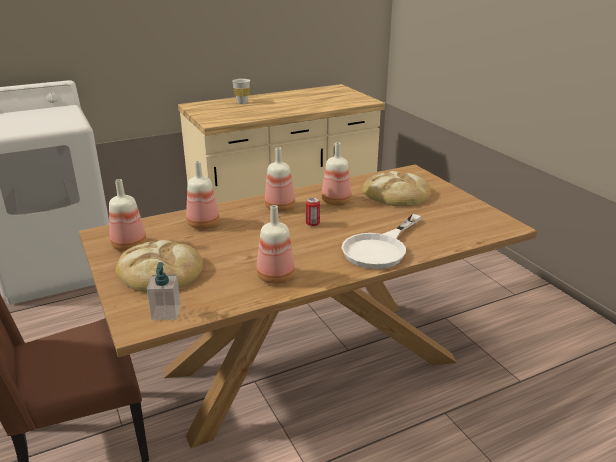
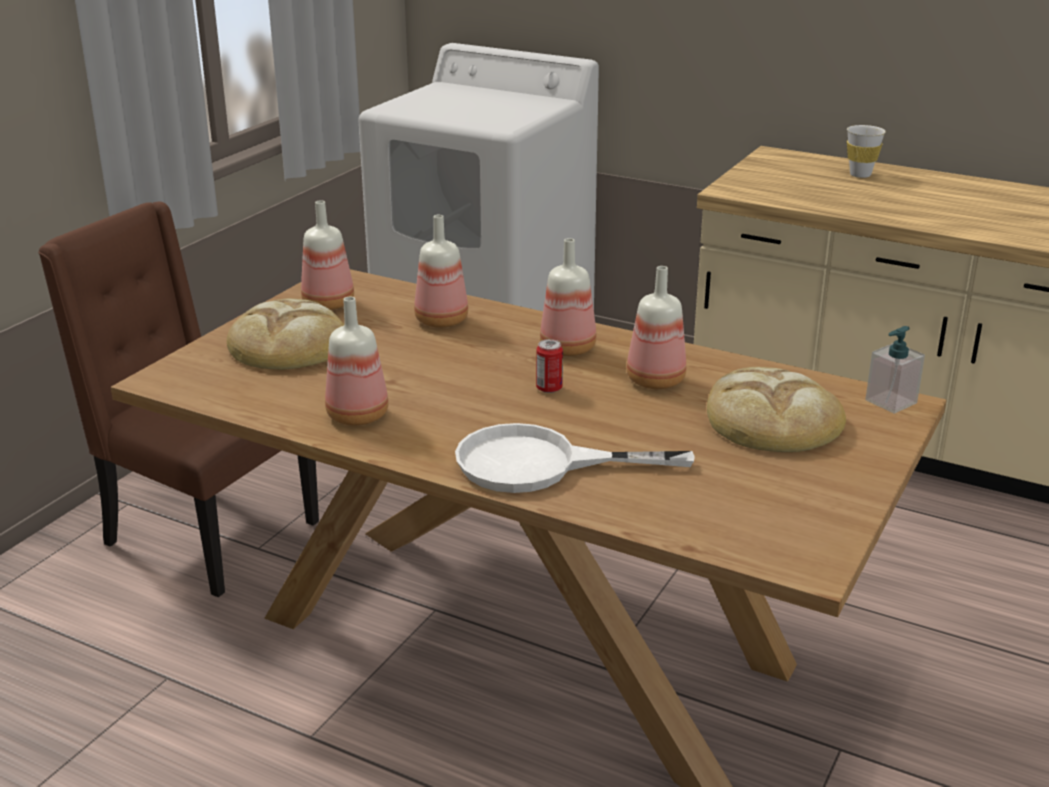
camera: 55 degrees right, 0 degrees up
(166, 313) = (202, 383): soap dispenser -> soap dispenser (890, 402)

